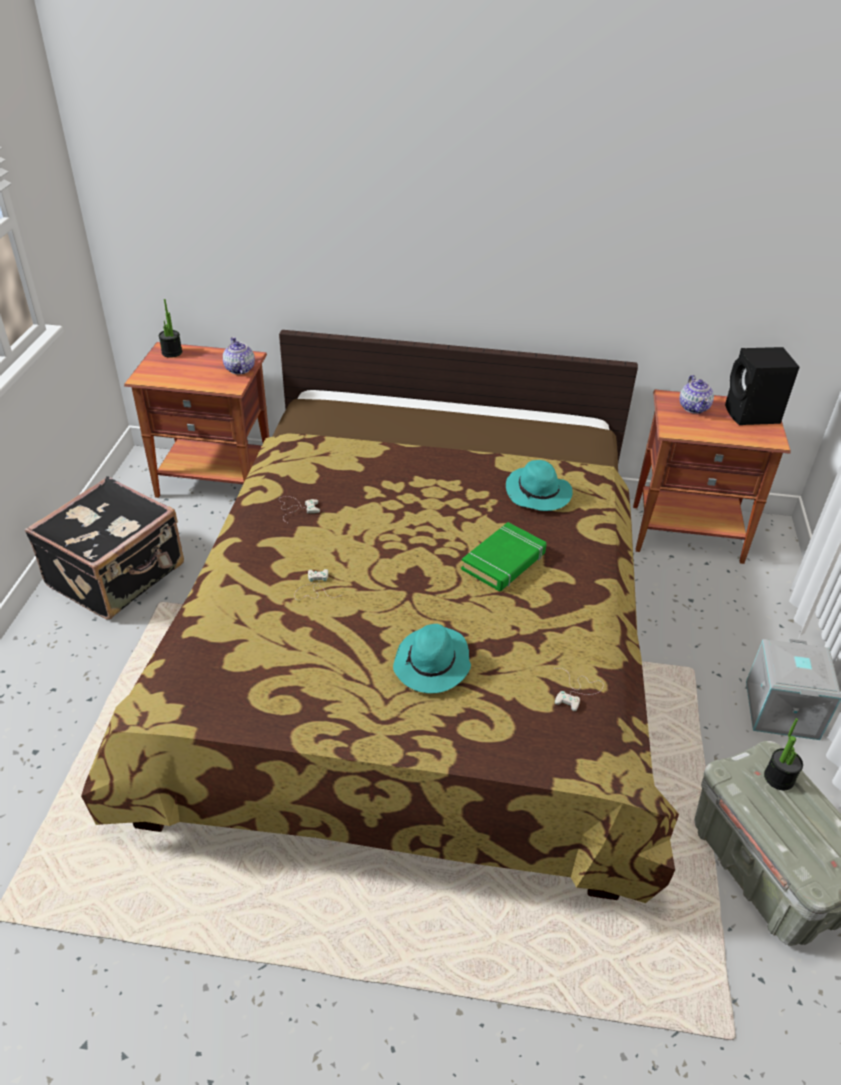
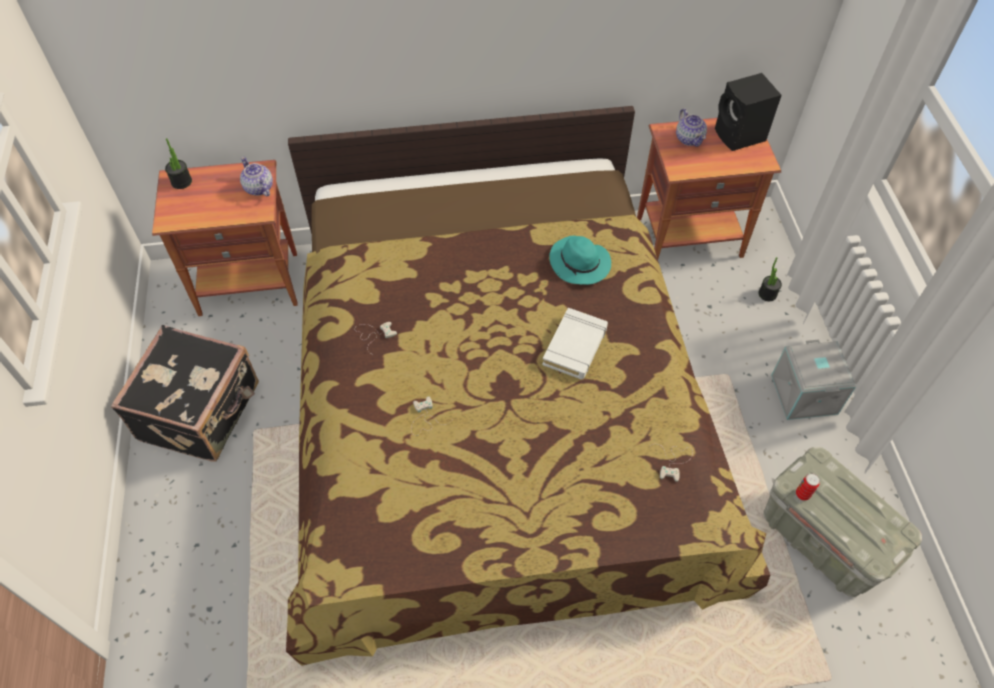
camera: 15 degrees left, 15 degrees up
(432, 664) = (552, 468): turquoise hat -> none
(504, 561) = (575, 347): green book -> white book
(739, 785) = (802, 494): none -> can
(779, 778) = (829, 479): potted plant -> potted plant (767, 294)

